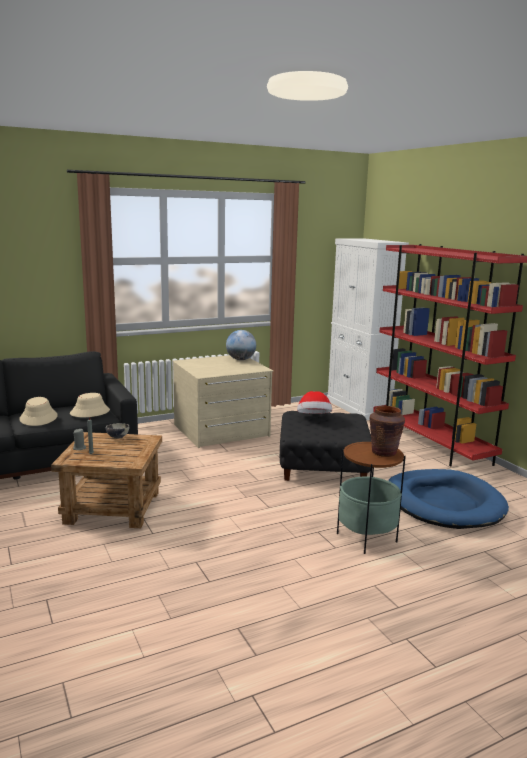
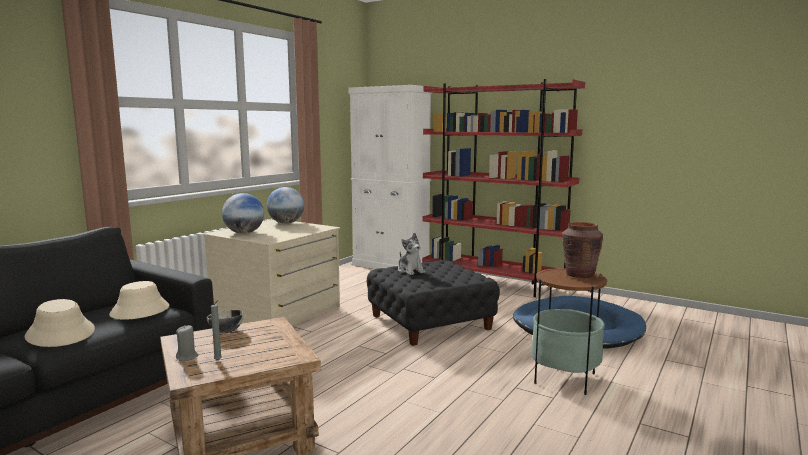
camera: 30 degrees left, 5 degrees down
(197, 364) = (244, 233): none -> globe
(314, 418) = (410, 271): hat -> plush toy

